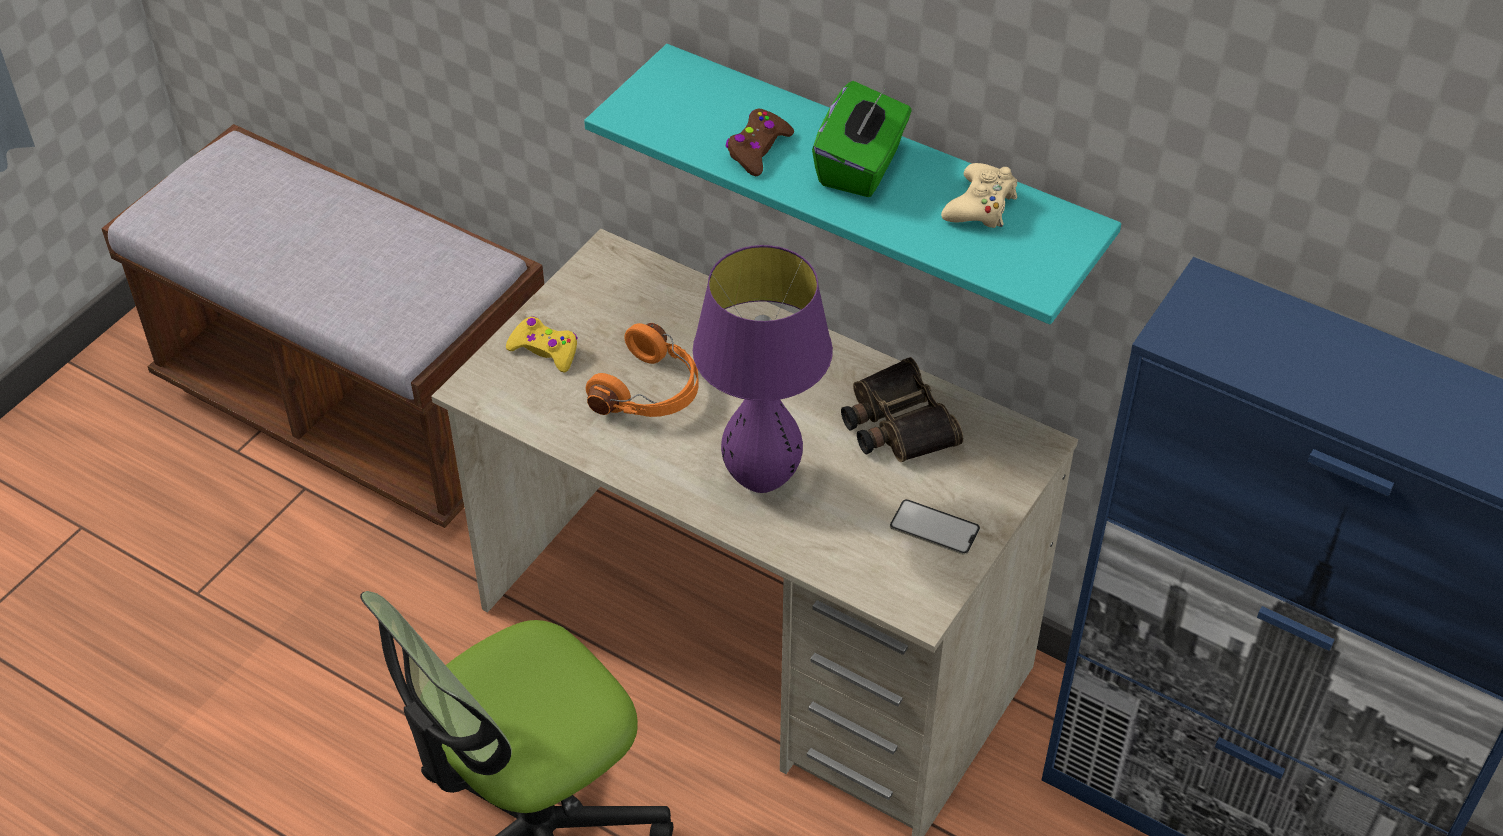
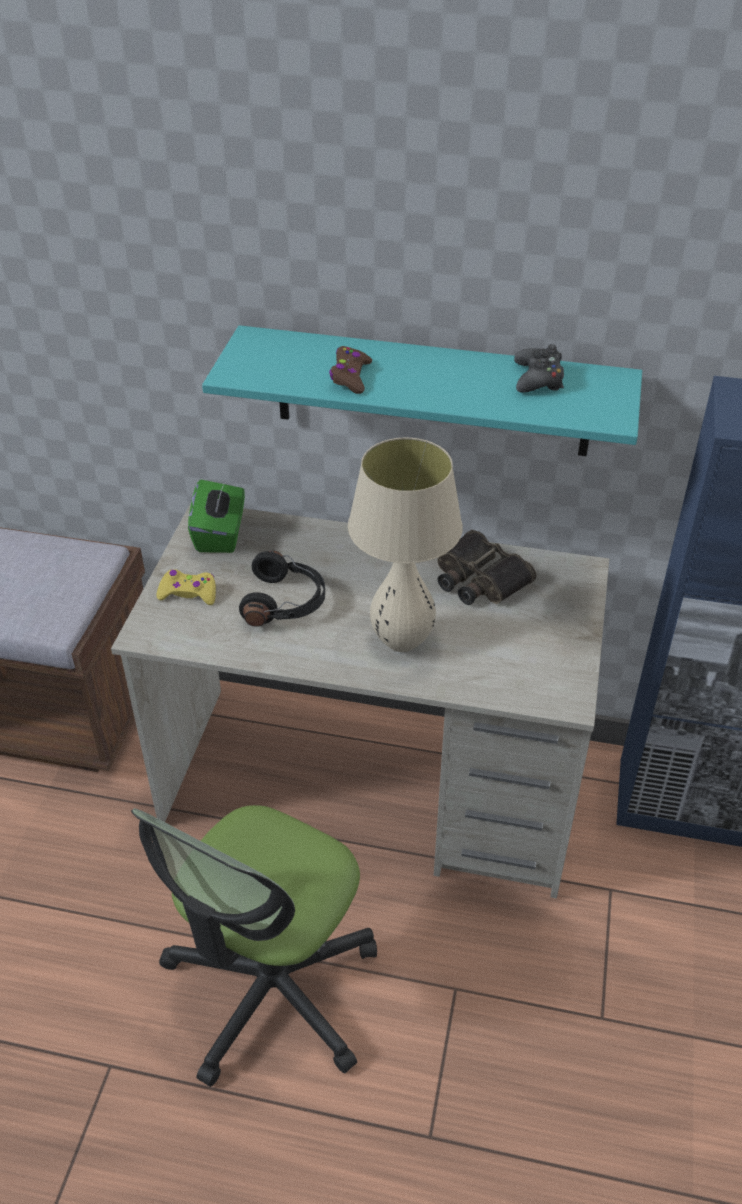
camera: 20 degrees left, 5 degrees down
(650, 392) = (285, 602): orange headphones -> black headphones
(761, 479) = (401, 642): purple table lamp -> beige table lamp
(861, 166) = (434, 372): green tissue box -> green tissue box (220, 534)
(934, 528) = (546, 642): phone -> none
(980, 206) = (538, 379): beige game controller -> black game controller

